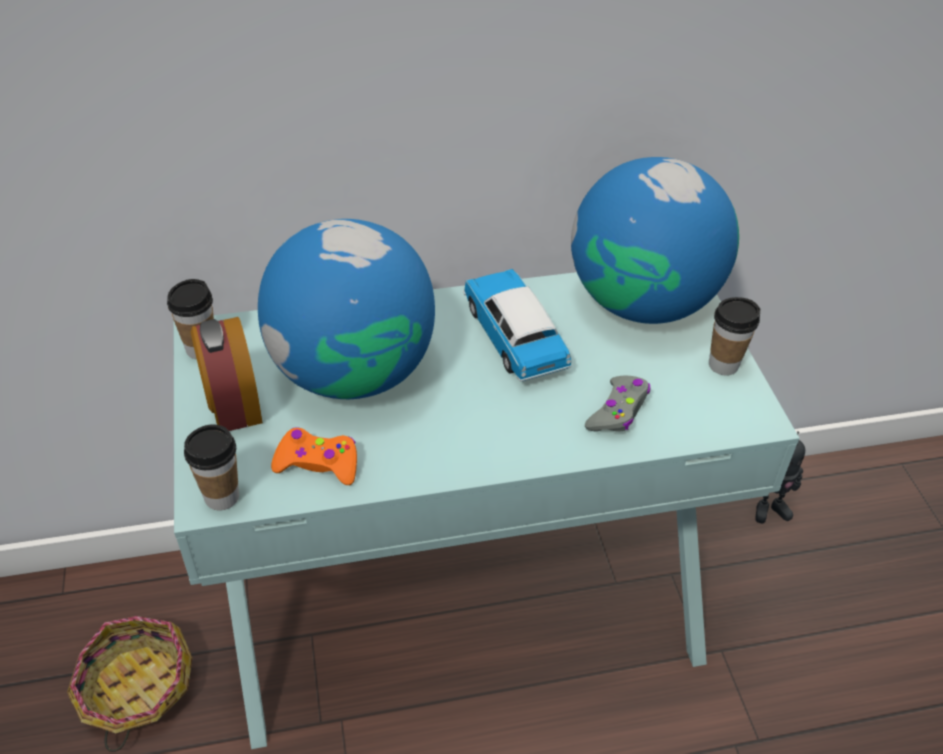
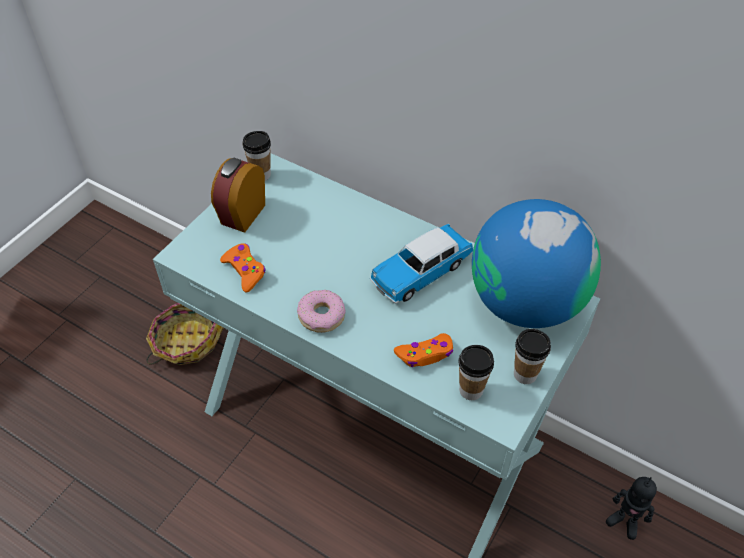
camera: 45 degrees right, 5 degrees up
(222, 497) = (188, 256): cup -> cup (471, 390)
(353, 371) = (316, 234): globe -> none
(468, 449) = (321, 316): none -> donut
(514, 338) = (421, 272): toy car -> toy car turned 150 degrees counterclockwise
(618, 411) = (425, 354): grey game controller -> orange game controller

